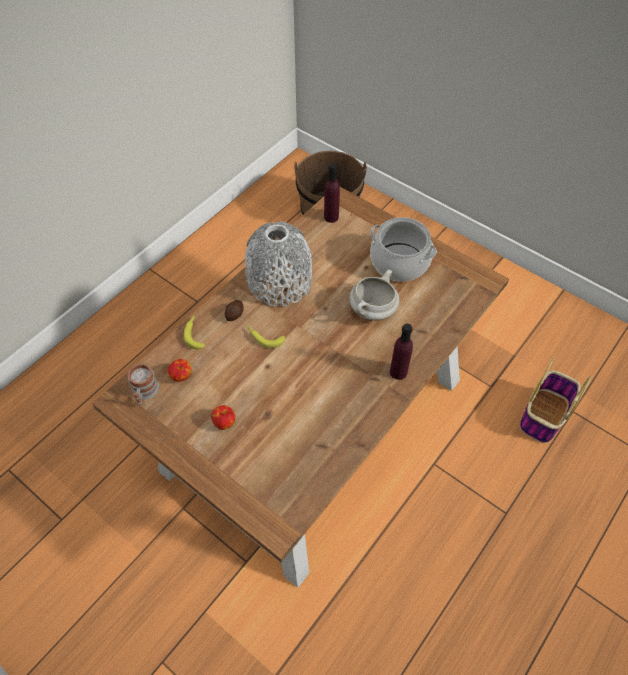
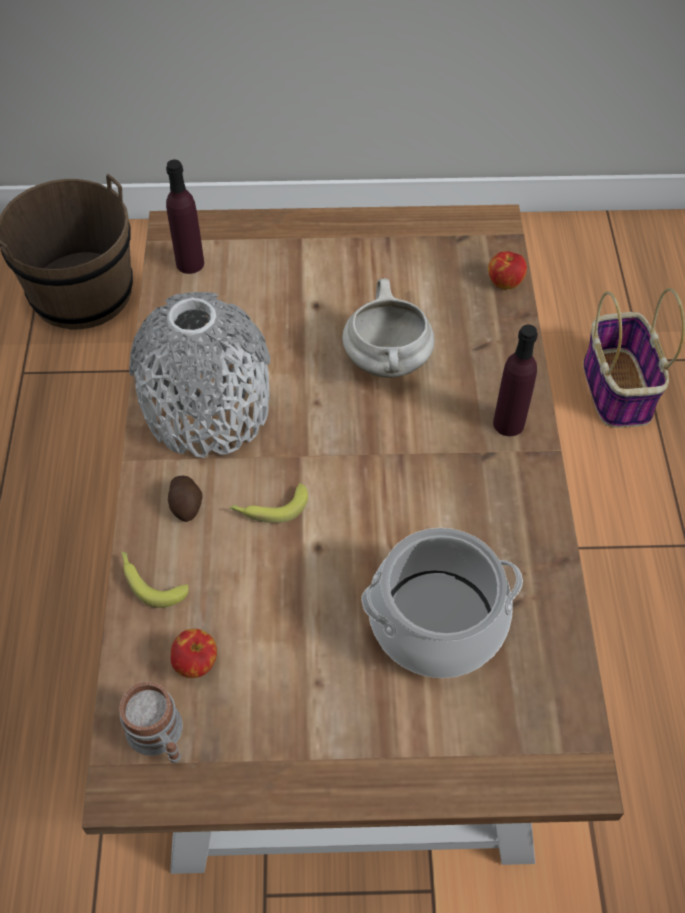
camera: 40 degrees left, 0 degrees up
(224, 422) = (339, 681): apple -> apple (505, 282)
(399, 262) = (356, 270): cooking pot -> cooking pot (437, 623)

